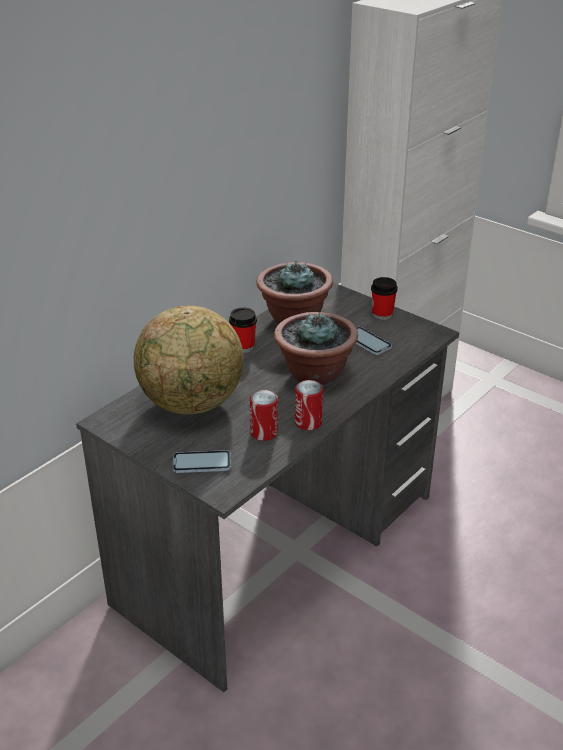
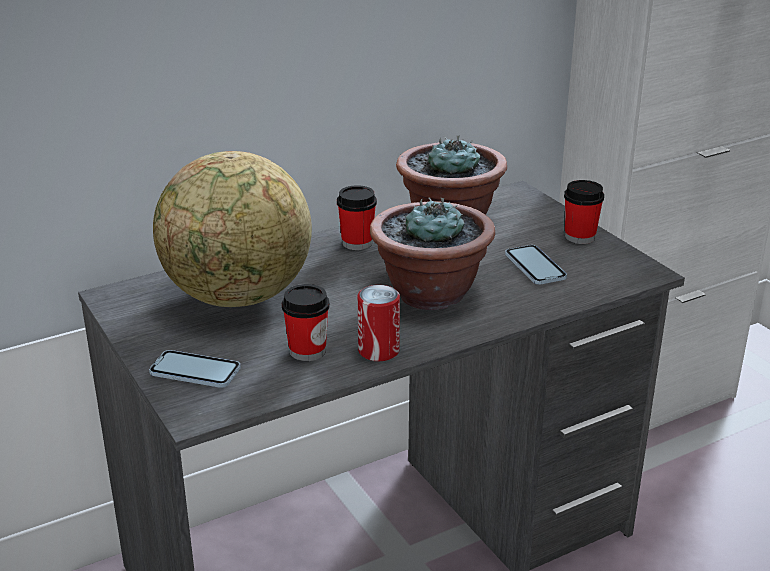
camera: 20 degrees right, 5 degrees down
(264, 432) = (307, 351): can -> cup

